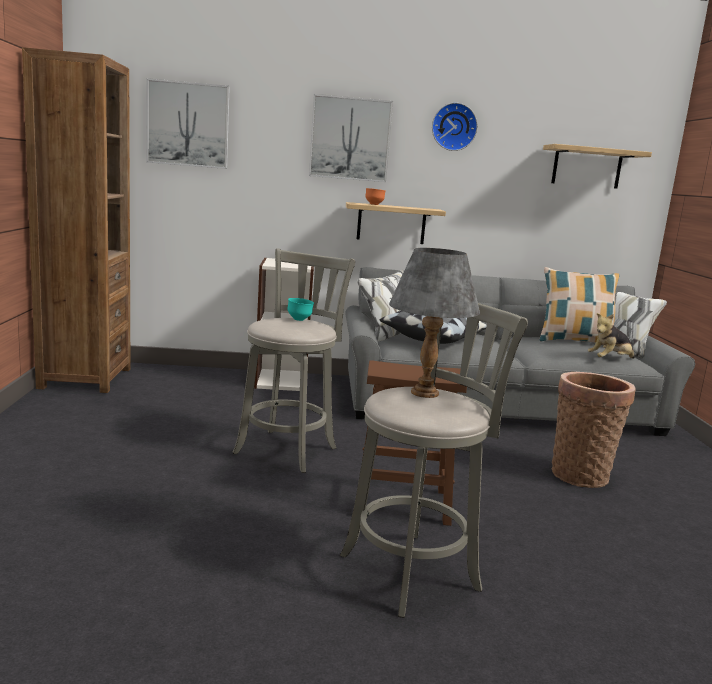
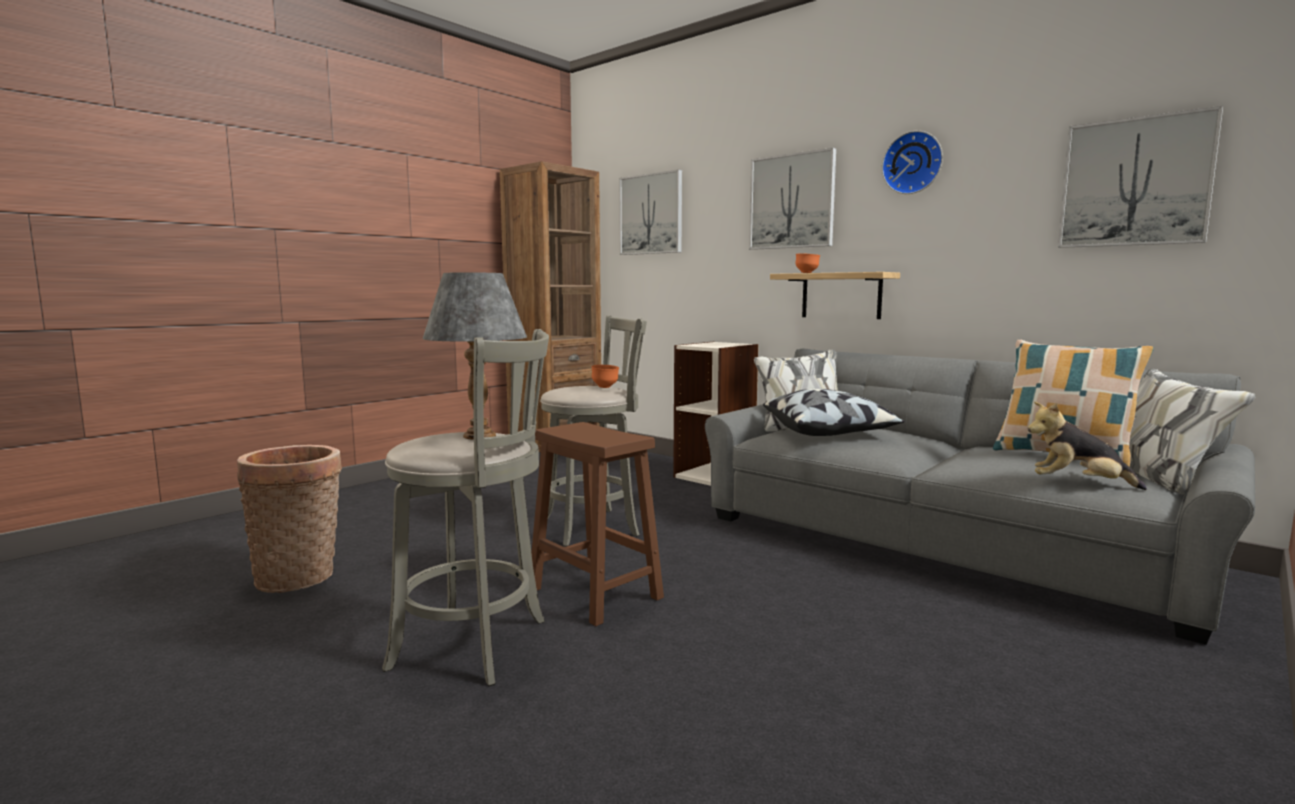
camera: 45 degrees right, 5 degrees down
(299, 320) = (605, 387): turquoise bowl -> orange bowl
(581, 474) = (893, 638): basket -> basket (300, 577)
(587, 167) = (1135, 182): shelf -> picture

